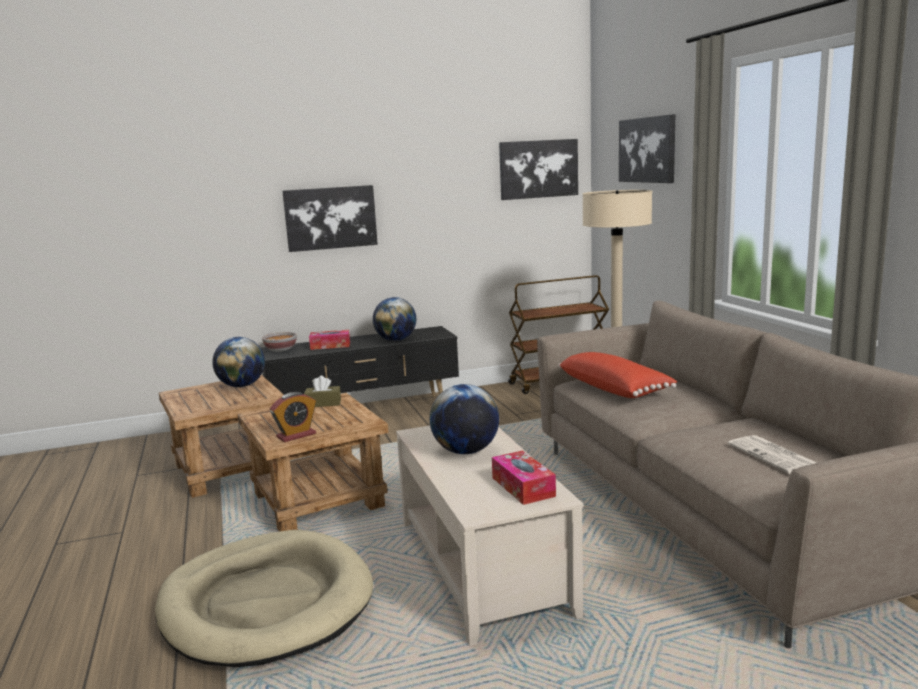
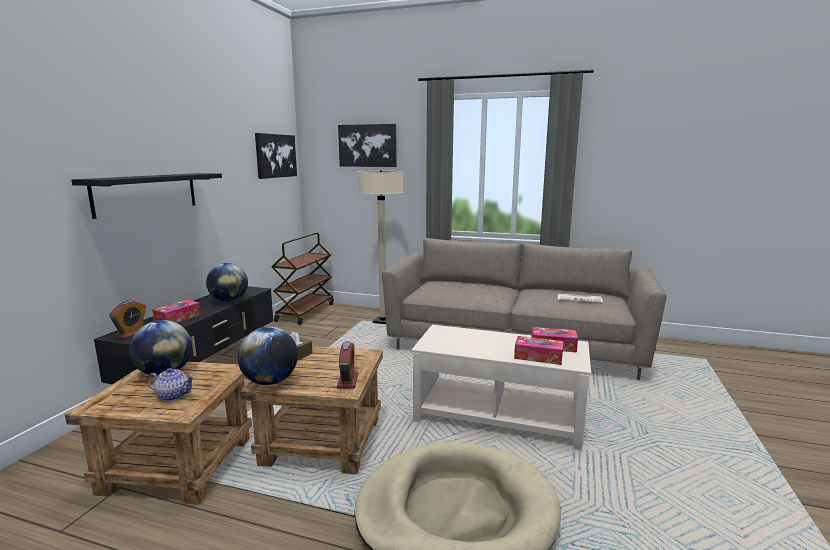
camera: 55 degrees left, 0 degrees up
(209, 401) = (173, 395): none -> teapot
(281, 350) = (131, 333): bowl -> alarm clock
(330, 218) = (147, 193): picture -> black shelf
(466, 451) = (481, 343): globe -> globe (270, 381)
(469, 488) = (538, 357): none -> tissue box
(615, 389) = (448, 292): red pillow -> none

